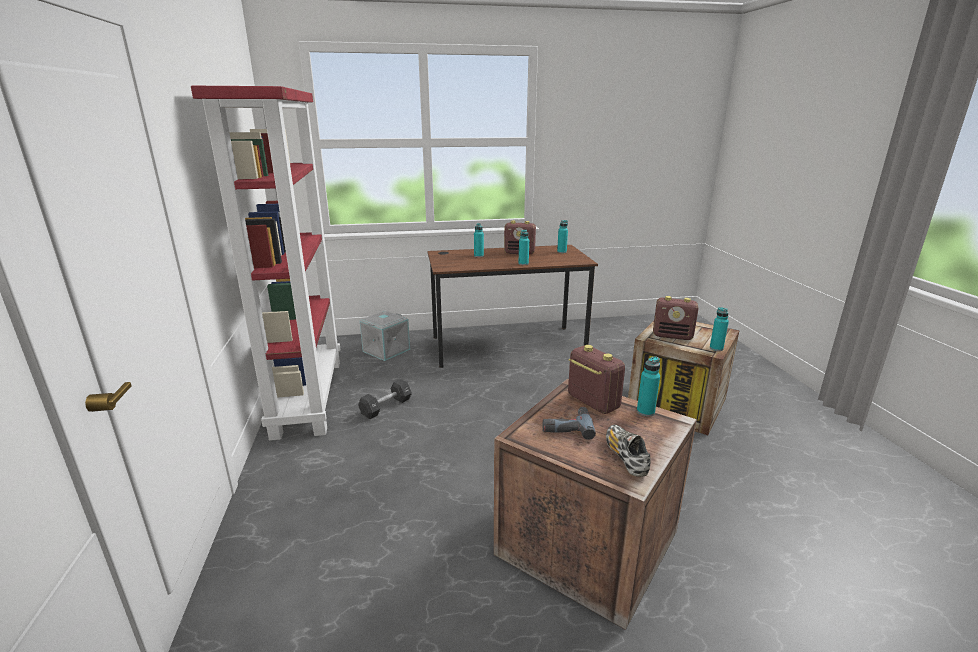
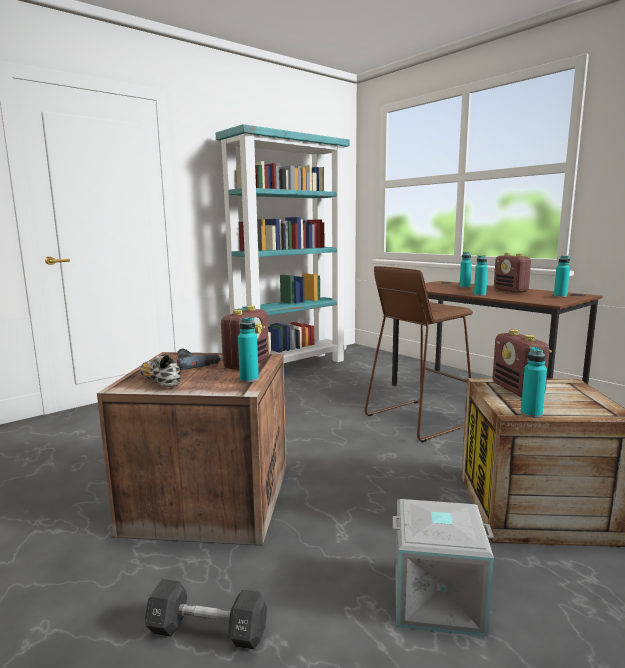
camera: 60 degrees right, 10 degrees down
(307, 396) = (291, 367): red bookcase -> turquoise bookcase
(386, 350) = (385, 365): grey storage box -> grey storage box (437, 597)
(386, 407) = (308, 387): black dumbbell -> black dumbbell (208, 631)
(523, 386) = (417, 419): none -> brown stool
(625, 457) = (160, 381): shoe -> shoe turned 90 degrees counterclockwise

